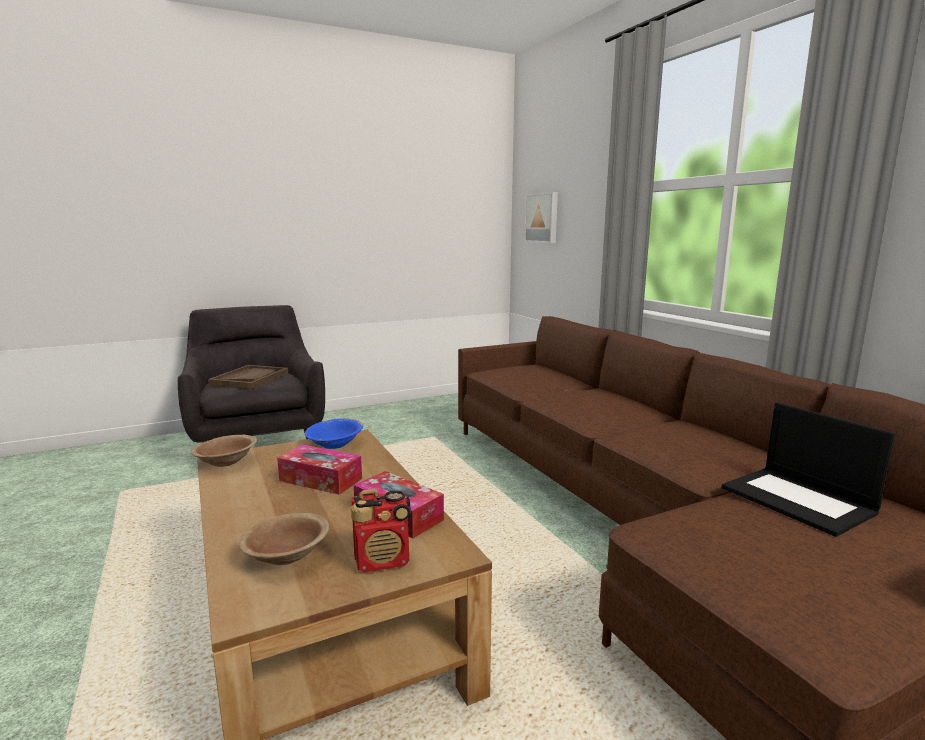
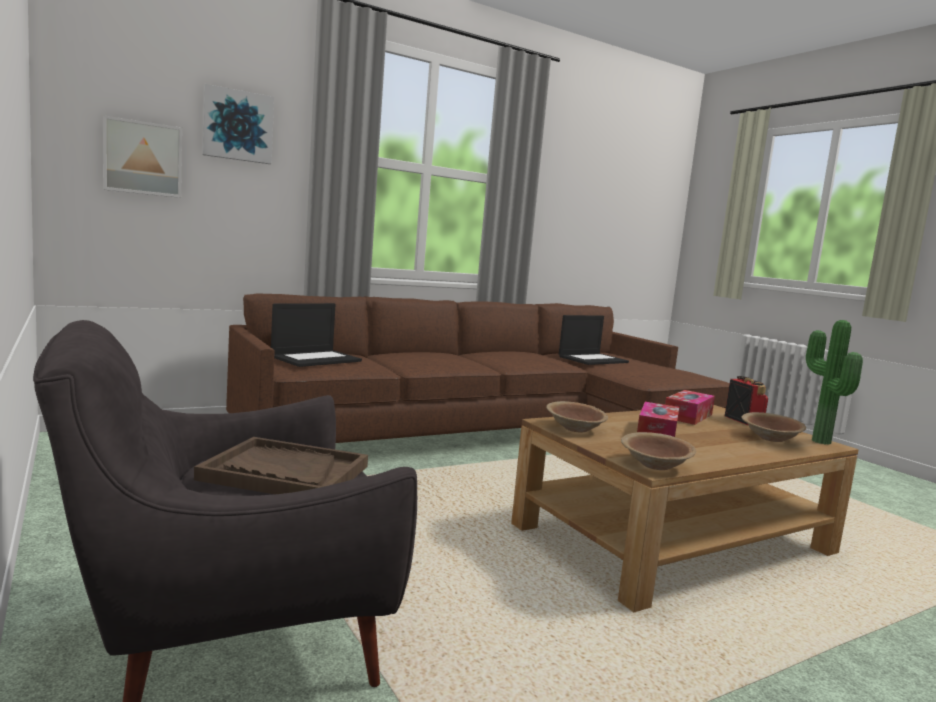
camera: 95 degrees left, 5 degrees down
(261, 604) = (818, 441): none -> potted plant
(335, 444) = (575, 429): blue bowl -> brown bowl
(525, 372) = (316, 359): none -> laptop
(583, 180) = (237, 126): none -> picture

